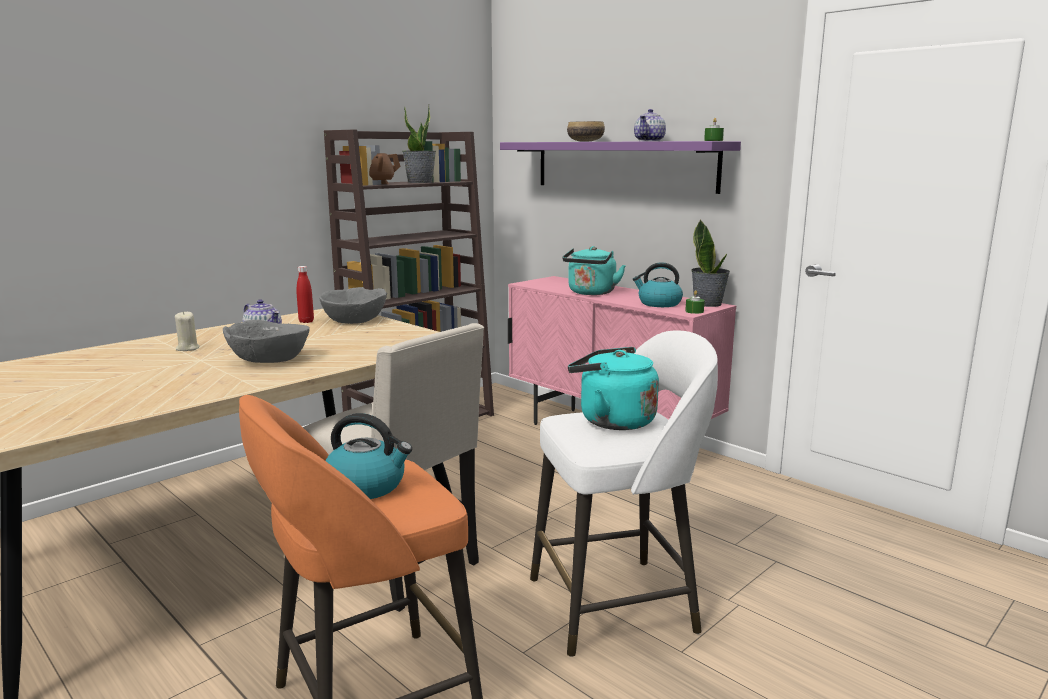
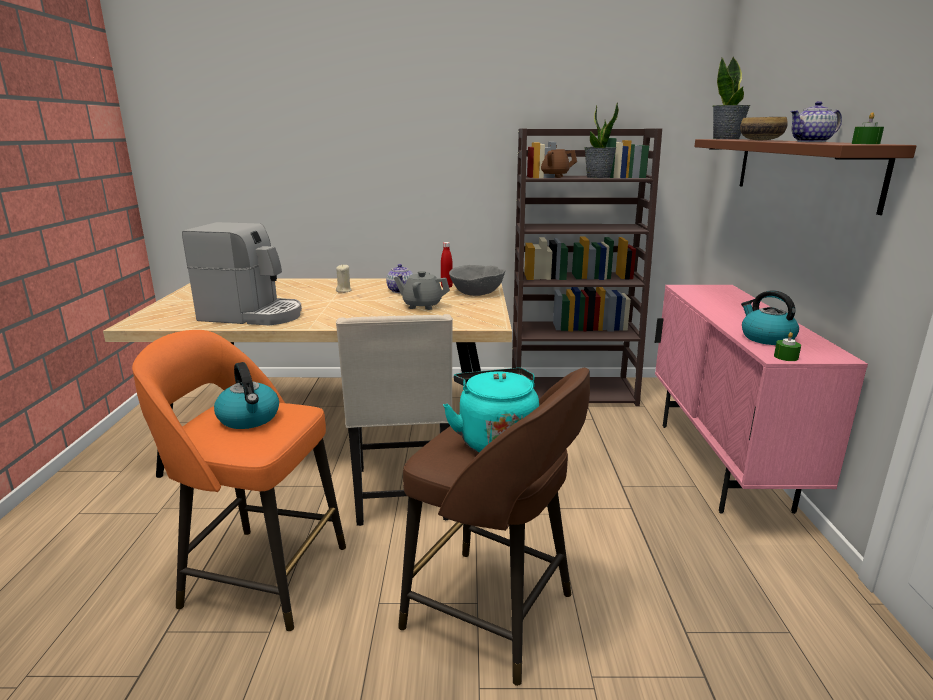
camera: 45 degrees right, 5 degrees up
(134, 396) = (252, 315): none -> coffee machine
(269, 359) = (360, 310): grey bowl -> none
(330, 341) = (422, 306): none -> grey teapot
(591, 293) = (721, 310): turquoise kettle -> none
(617, 604) = (493, 613): white stool -> brown stool
(622, 165) = (802, 170): purple shelf -> brown shelf
(708, 304) = (830, 352): potted plant -> potted plant (726, 139)

